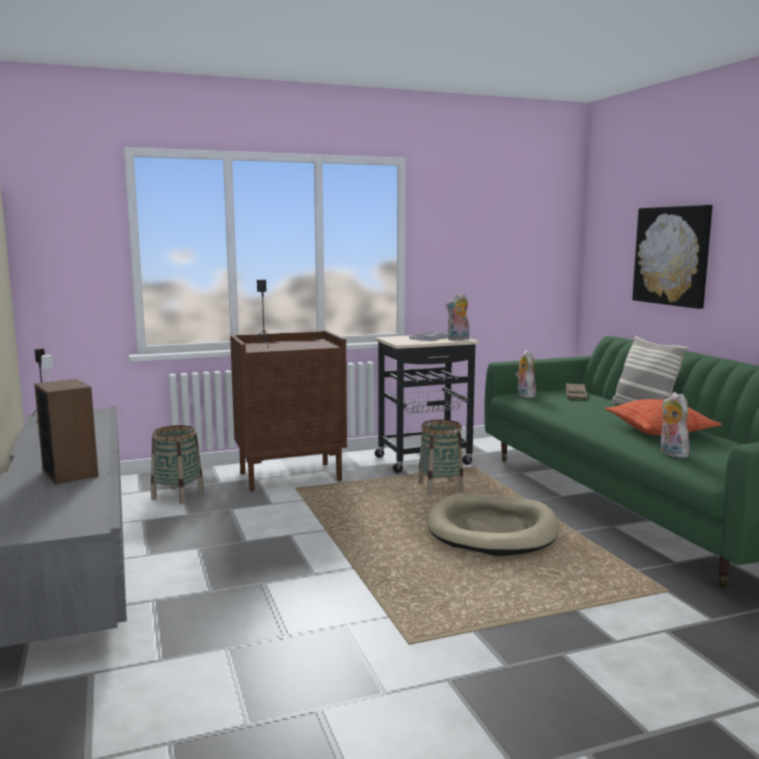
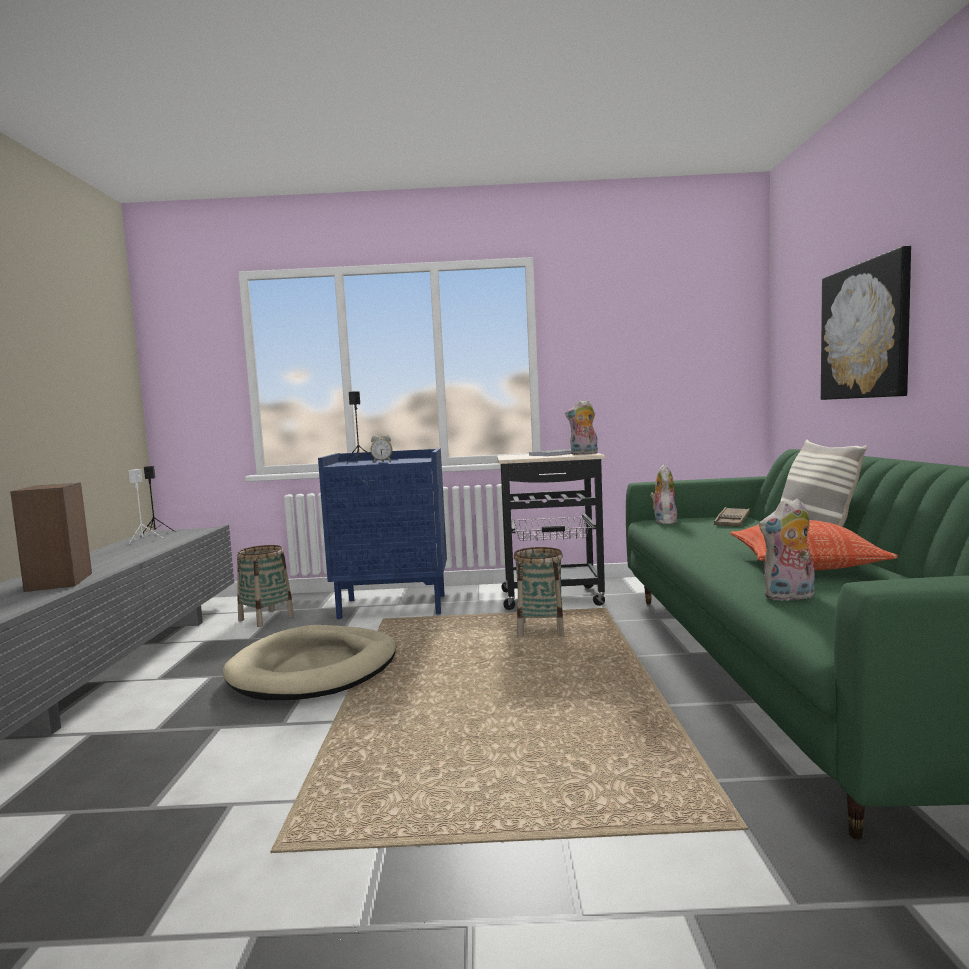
camera: 20 degrees right, 5 degrees down
(291, 476) = (394, 606): brown cabinet -> blue cabinet
(293, 347) = (382, 462): none -> alarm clock
(492, 530) = (554, 690): beige dog bed -> beige dog bed (315, 669)
(671, 453) = (789, 597): plush toy -> plush toy turned 105 degrees counterclockwise

